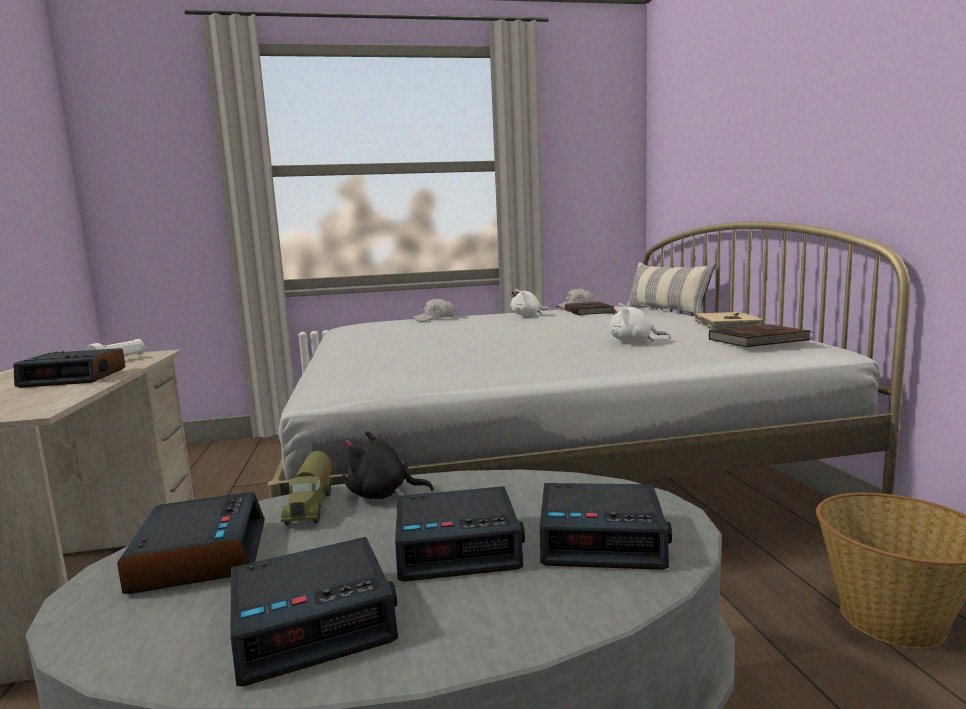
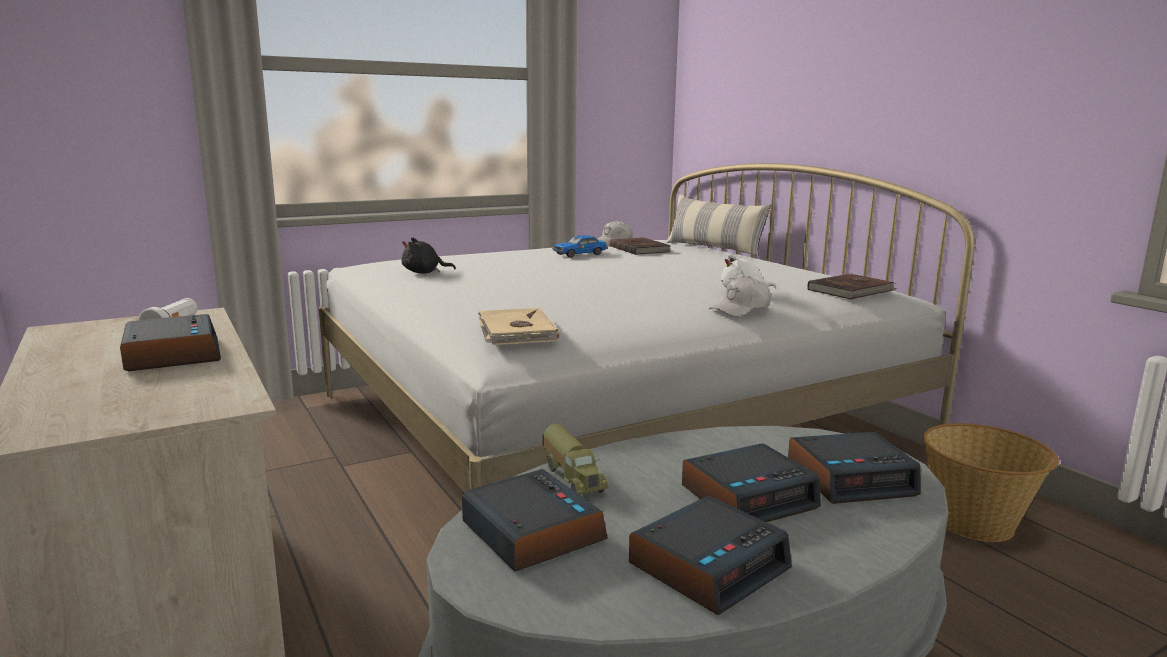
camera: 20 degrees left, 5 degrees up
(75, 377) = (172, 354): alarm clock -> alarm clock turned 90 degrees counterclockwise
(381, 494) = (625, 460): black plush toy -> black plush toy (424, 273)
(434, 319) = (473, 257): white cap -> white cap (740, 309)
(528, 315) = (580, 254): white plush toy -> toy car
(726, 325) = (801, 271): beige book -> beige book (515, 331)

